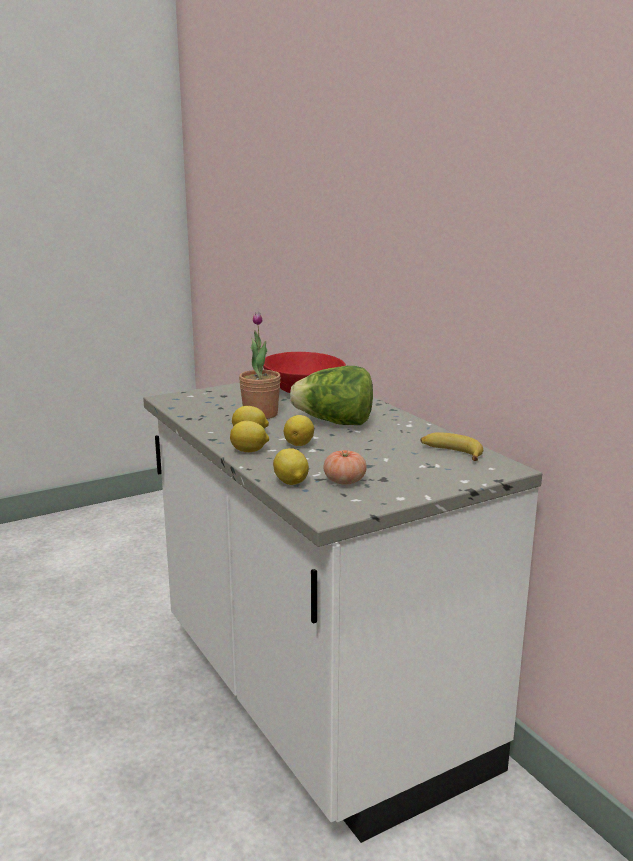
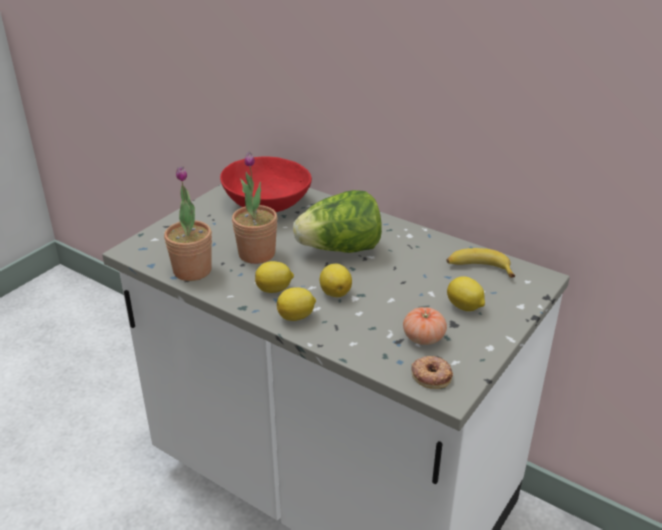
camera: 25 degrees left, 15 degrees up
(198, 415) = (192, 270): none -> potted plant
(291, 483) = (378, 355): lemon -> lemon (465, 307)
(323, 502) = (431, 375): none -> donut

